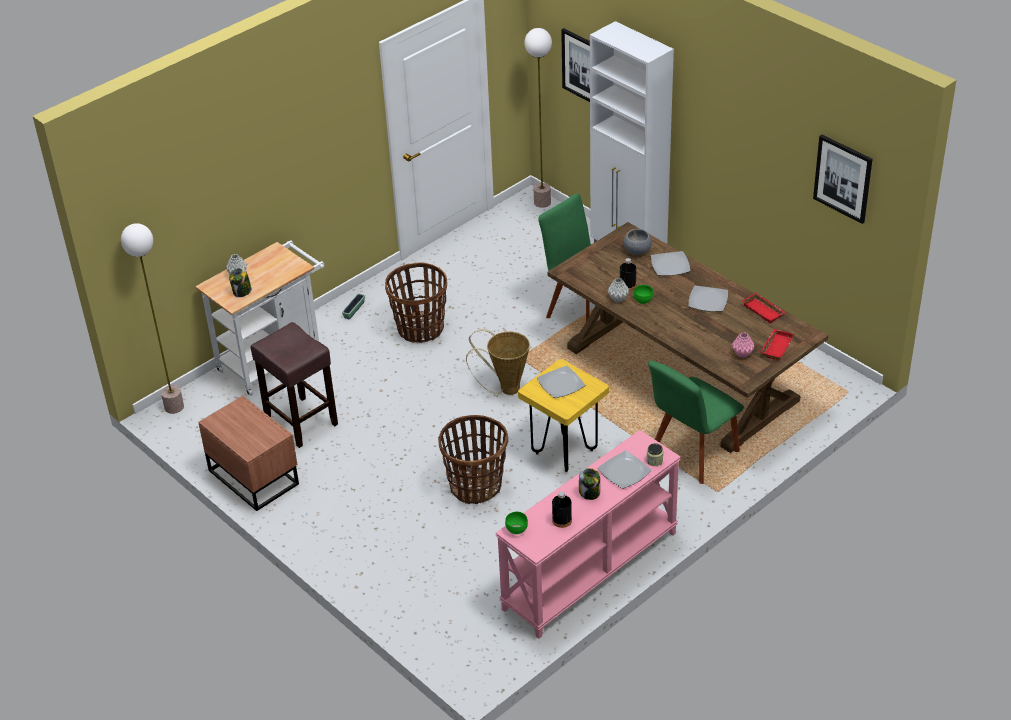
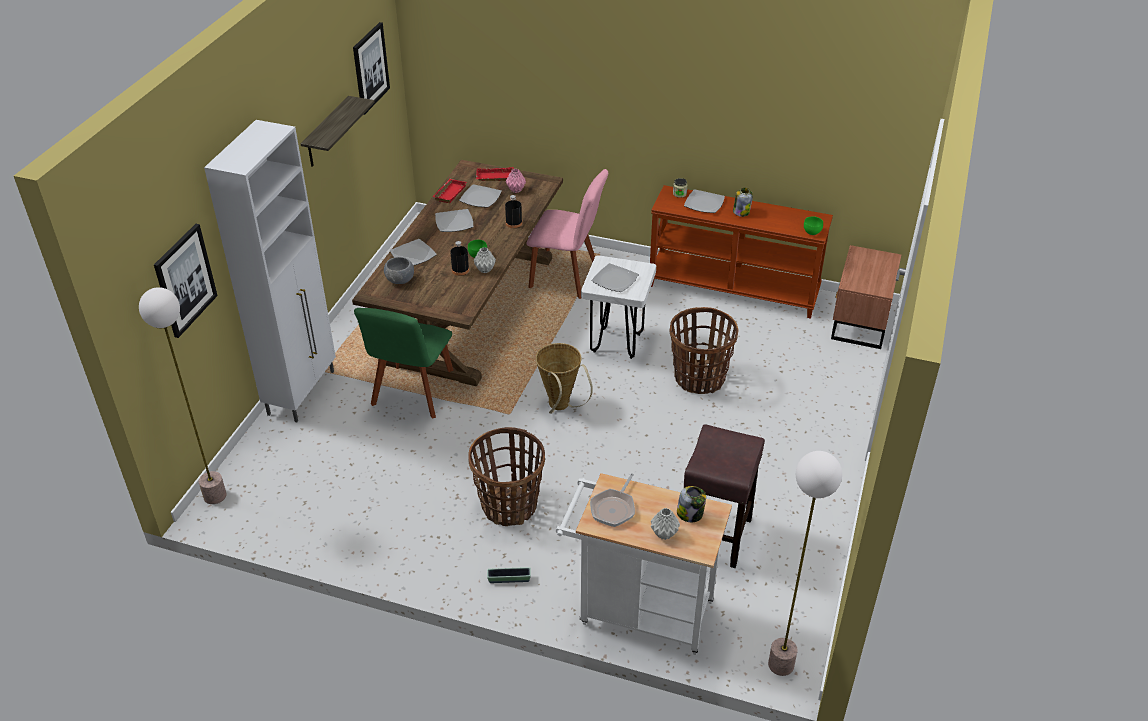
camera: 120 degrees left, 0 degrees up
(254, 476) = (814, 534): brown nightstand -> brown nightstand (859, 322)
(278, 262) = (614, 508): none -> frying pan
(562, 520) = (781, 215): black bottle -> black bottle (514, 223)
(564, 452) = (617, 343): yellow stool -> white stool
(591, 572) = (733, 288): pink console table -> brown console table
(692, 454) = (567, 277): green chair -> pink chair
(741, 327) = (480, 198): none -> plate
(760, 155) = (327, 133): none -> shelf

